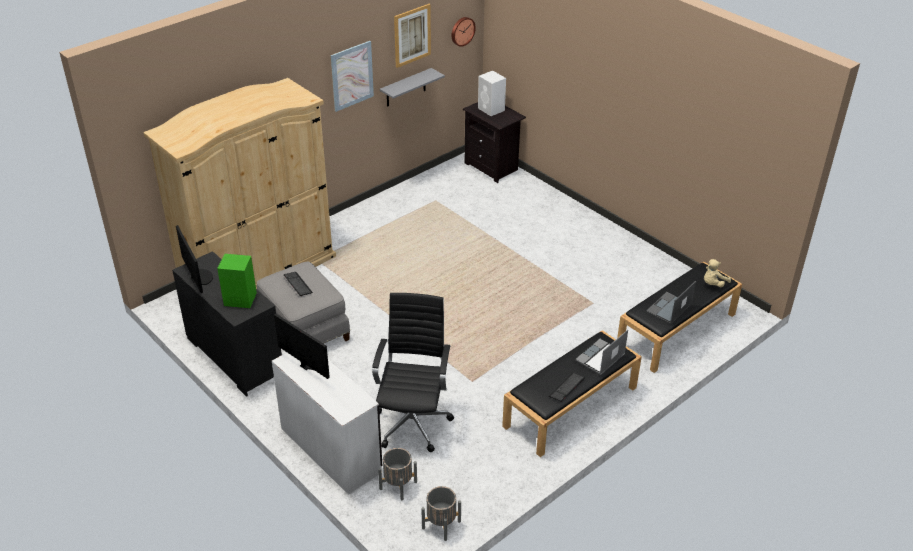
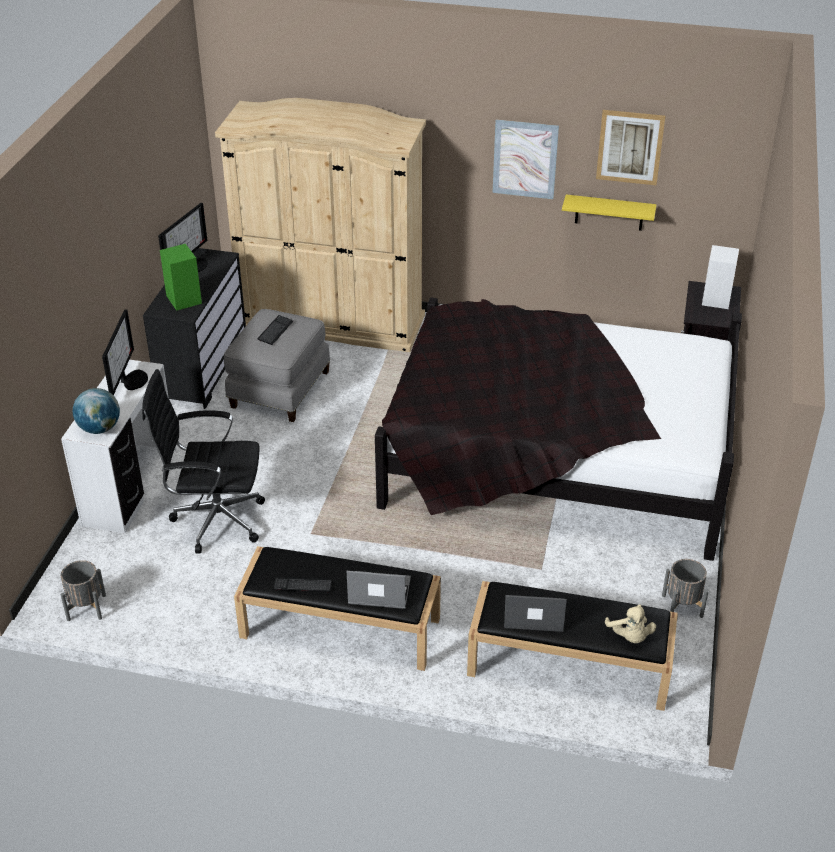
camera: 55 degrees right, 0 degrees up
(352, 401) = (100, 428): none -> globe
(398, 485) = (117, 552): grey planter -> grey planter (682, 605)
(406, 88) = (609, 212): grey shelf -> yellow shelf
(413, 421) = (214, 521): black office chair -> black office chair turned 150 degrees counterclockwise
(462, 31) = (720, 177): wall clock -> none
(503, 250) = (555, 456): none -> black bed
(713, 284) = (630, 637): beige plush toy -> beige plush toy turned 120 degrees counterclockwise

